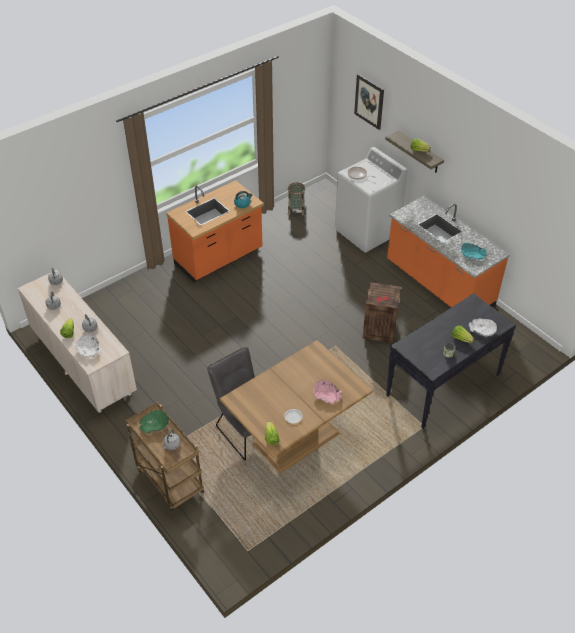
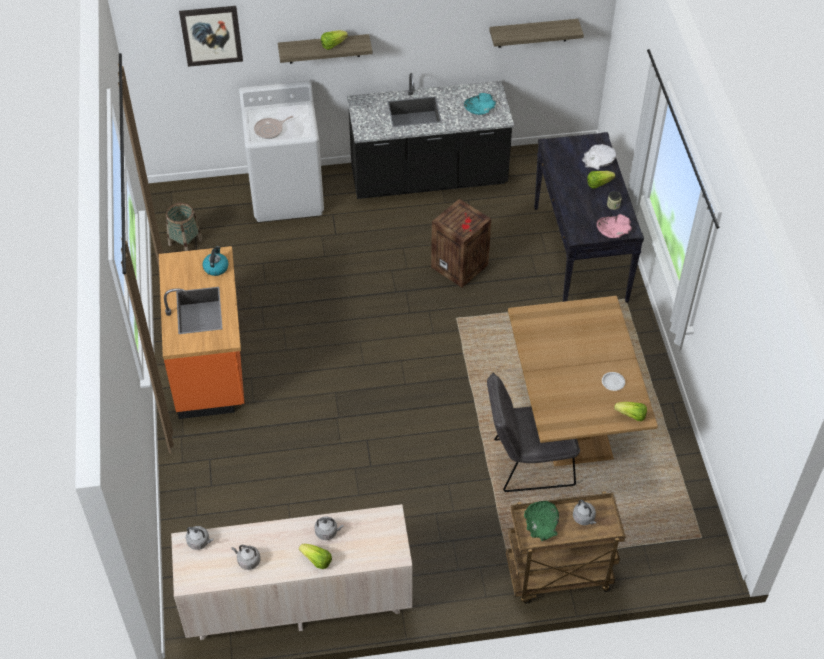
camera: 60 degrees left, 5 degrees up
(89, 349) = (366, 548): white bowl -> none
(326, 395) = (599, 338): pink bowl -> pink bowl (613, 230)
(438, 285) = (428, 178): orange counter -> black counter
(536, 233) = (533, 33): none -> shelf

